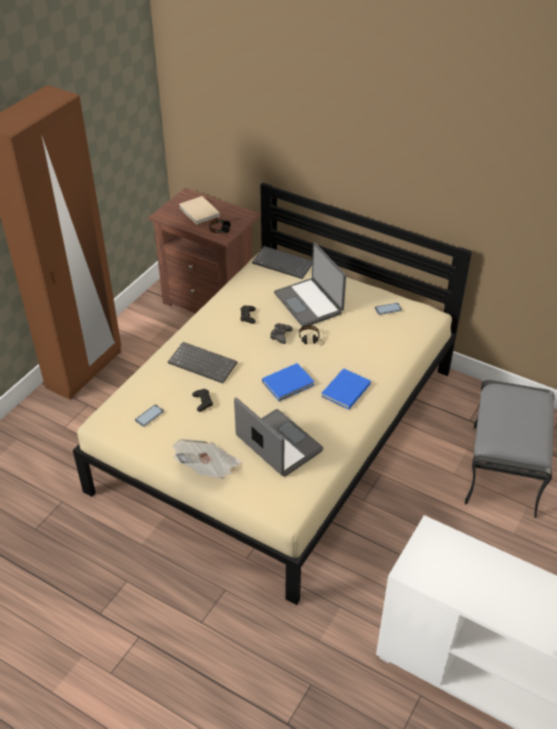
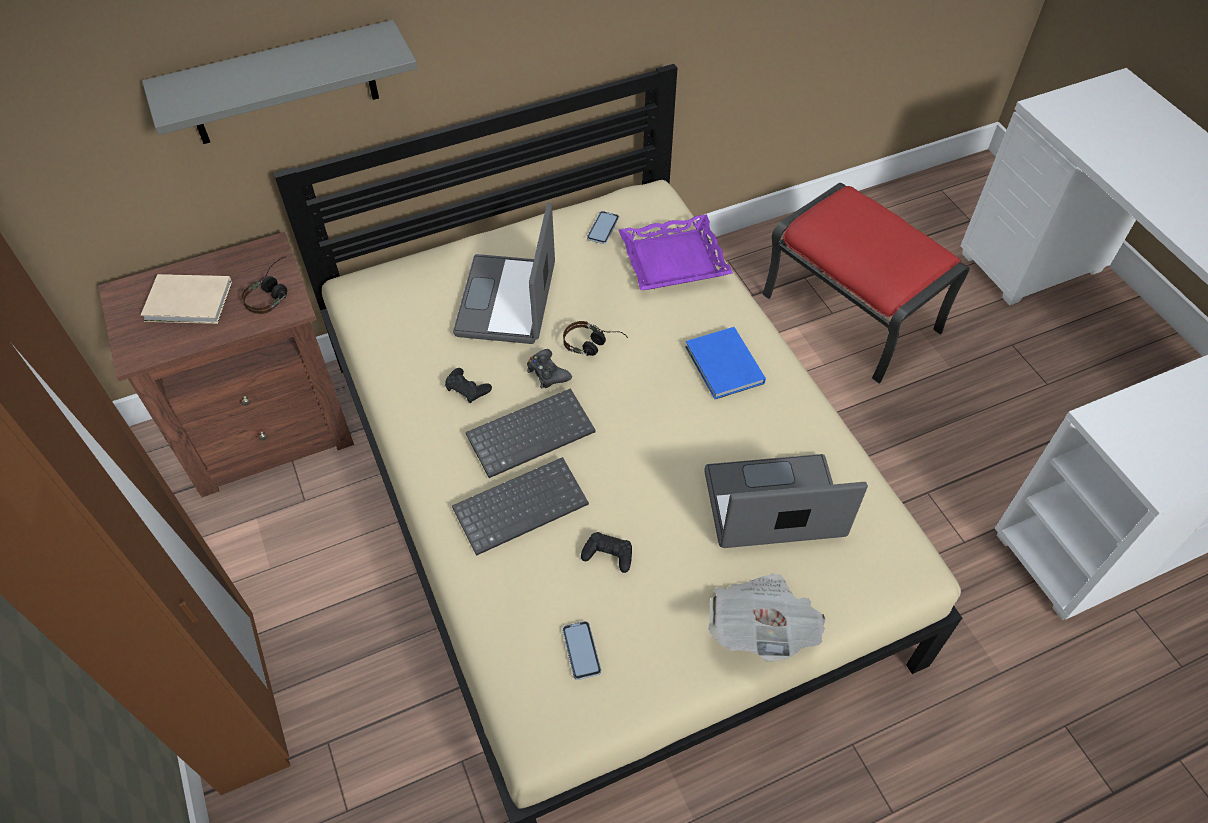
camera: 55 degrees left, 10 degrees up
(281, 146) = (282, 85): none -> grey shelf
(284, 263) = (390, 279): keyboard -> keyboard (531, 432)
(289, 383) = (658, 420): blue book -> none
(309, 303) = (508, 301): laptop -> laptop turned 90 degrees clockwise
(393, 342) = (674, 260): none -> purple tray
(504, 469) = (852, 313): grey ottoman -> red ottoman

